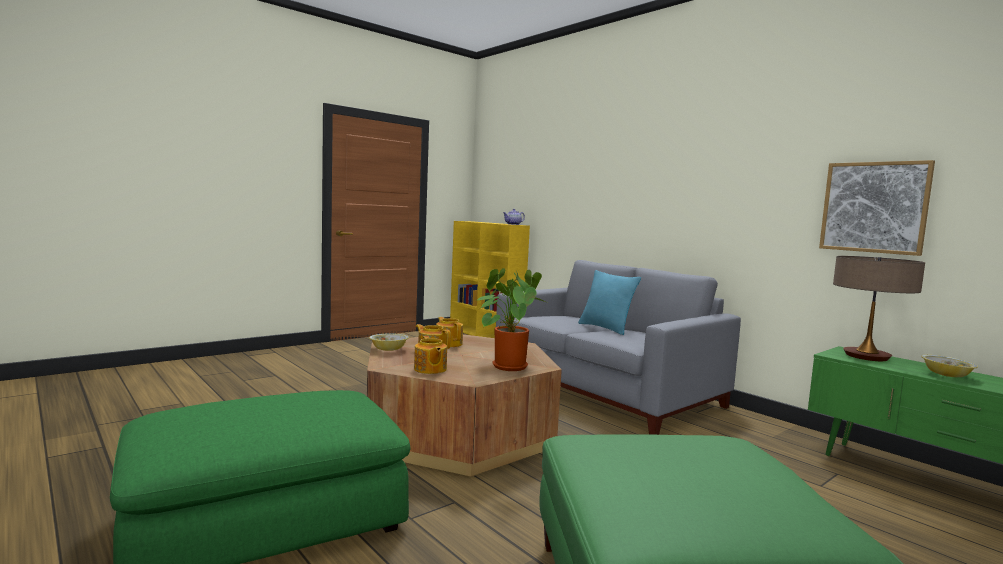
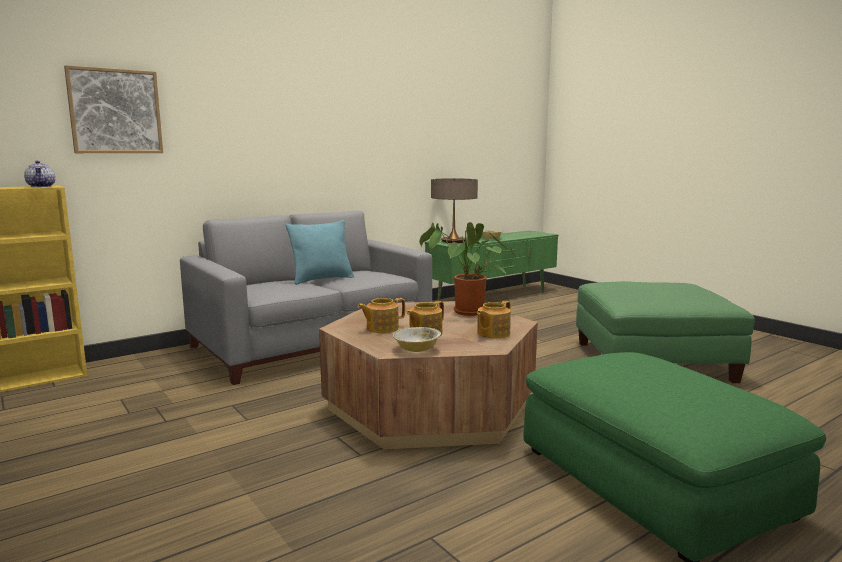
camera: 85 degrees left, 5 degrees up
(430, 369) = (492, 333): teapot -> teapot turned 150 degrees clockwise
(874, 207) = (428, 146): picture -> picture (115, 111)

